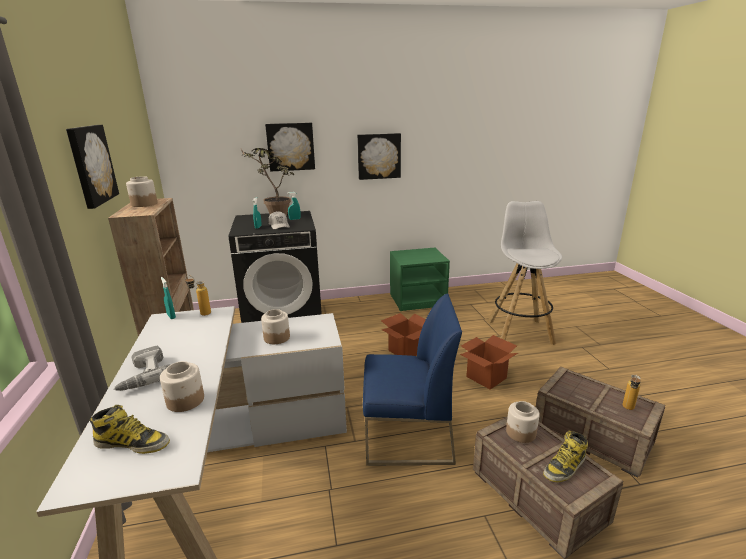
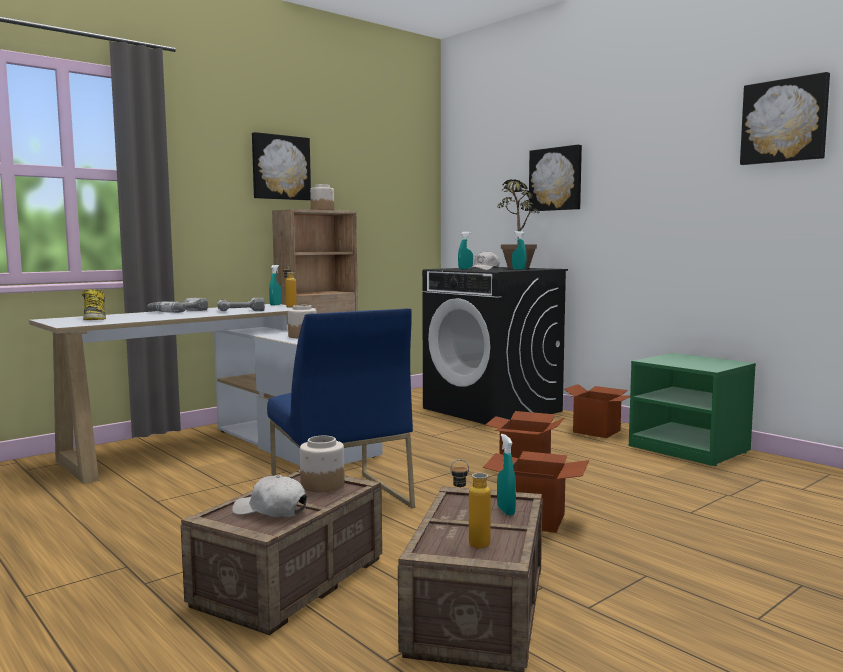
camera: 60 degrees right, 15 degrees down
(185, 401) = (149, 318): jar -> none
(193, 340) = (240, 310): none -> power drill
(365, 308) = (596, 431): none -> cardboard box
(378, 156) = (667, 190): picture -> picture (784, 121)
(519, 332) = (740, 525): white stool -> none
(565, 466) = (270, 510): boot -> white cap
(581, 384) = (506, 511): none -> turquoise spray bottle

